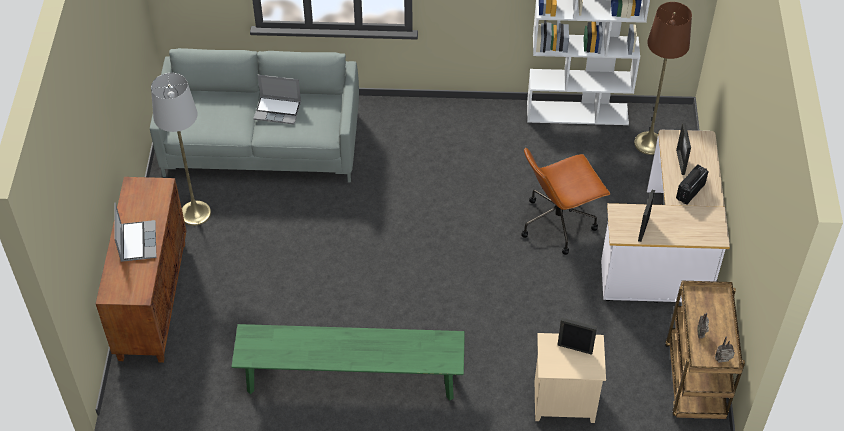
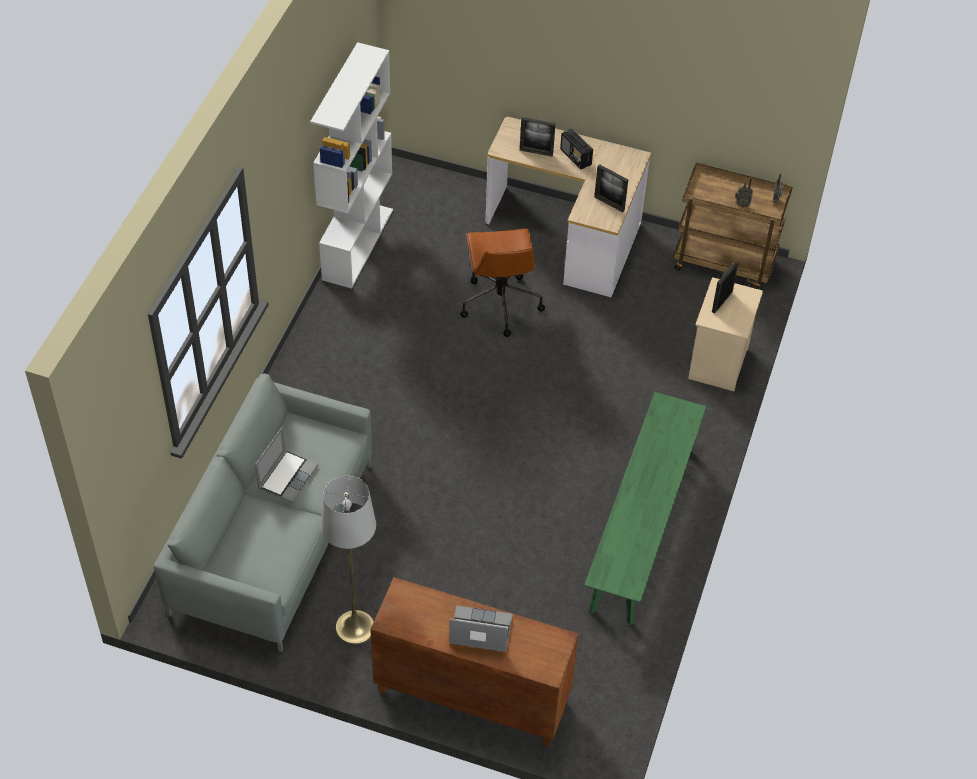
camera: 75 degrees left, 0 degrees up
(649, 143) = (424, 202): brown floor lamp -> none

